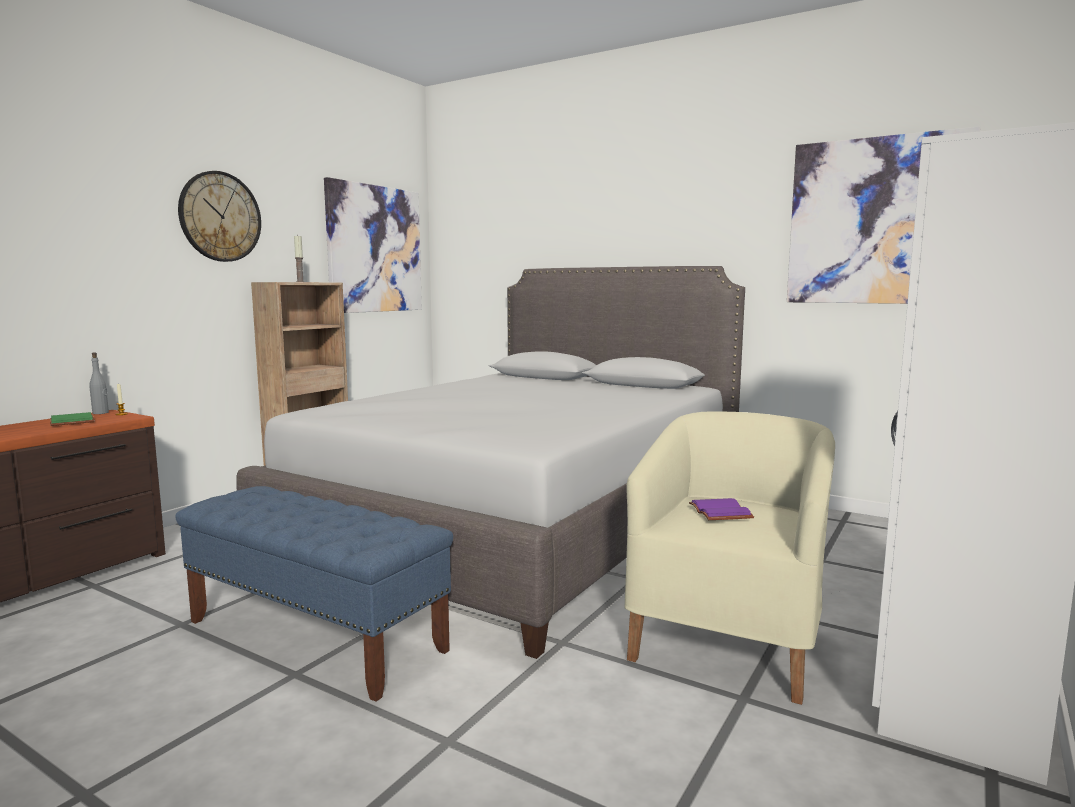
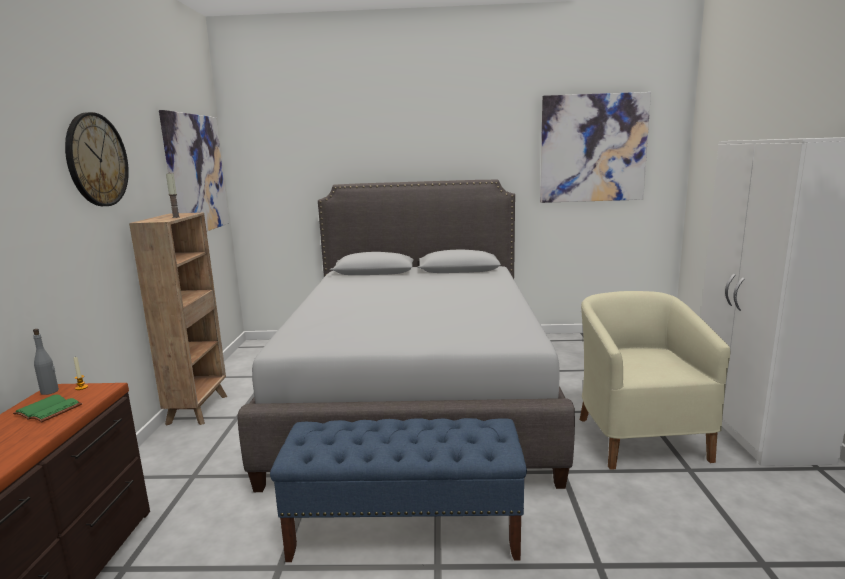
camera: 30 degrees left, 5 degrees up
(722, 512) = (642, 360): purple book -> none

